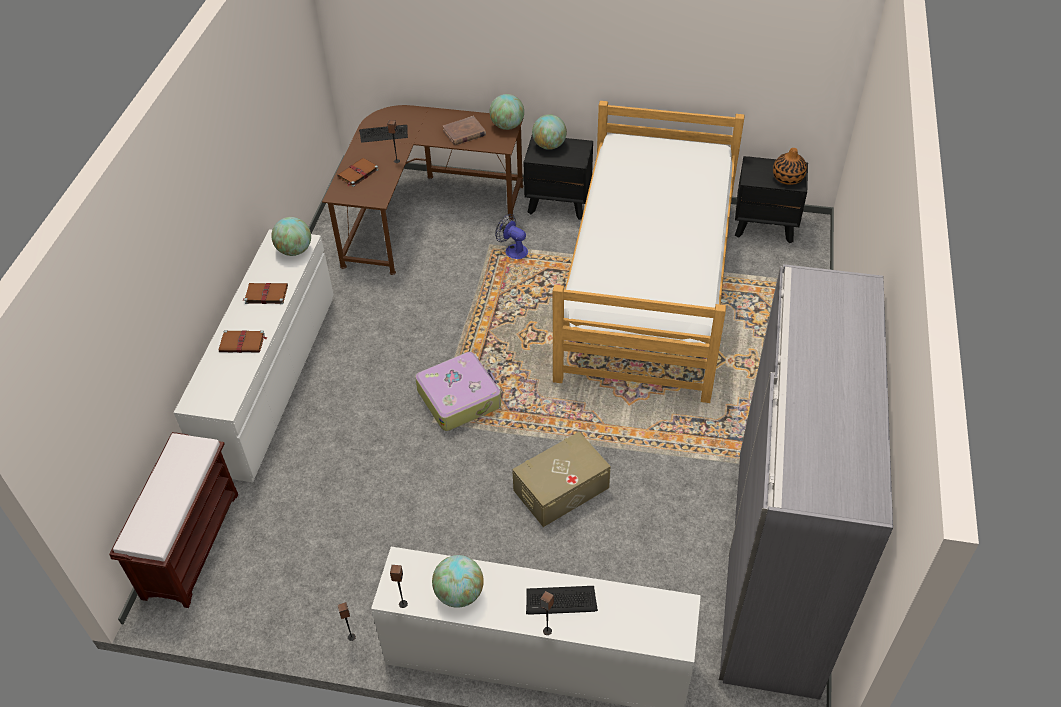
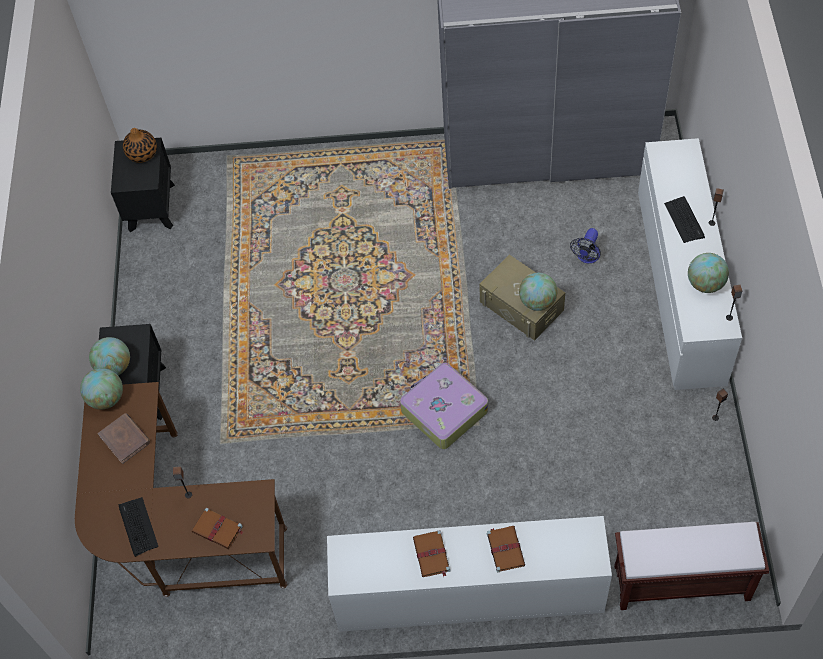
camera: 100 degrees left, 10 degrees up
(294, 250) = (357, 553): globe -> globe (537, 302)
(513, 250) = (225, 418): fan -> fan (587, 257)
(648, 288) = (260, 286): bed -> none

